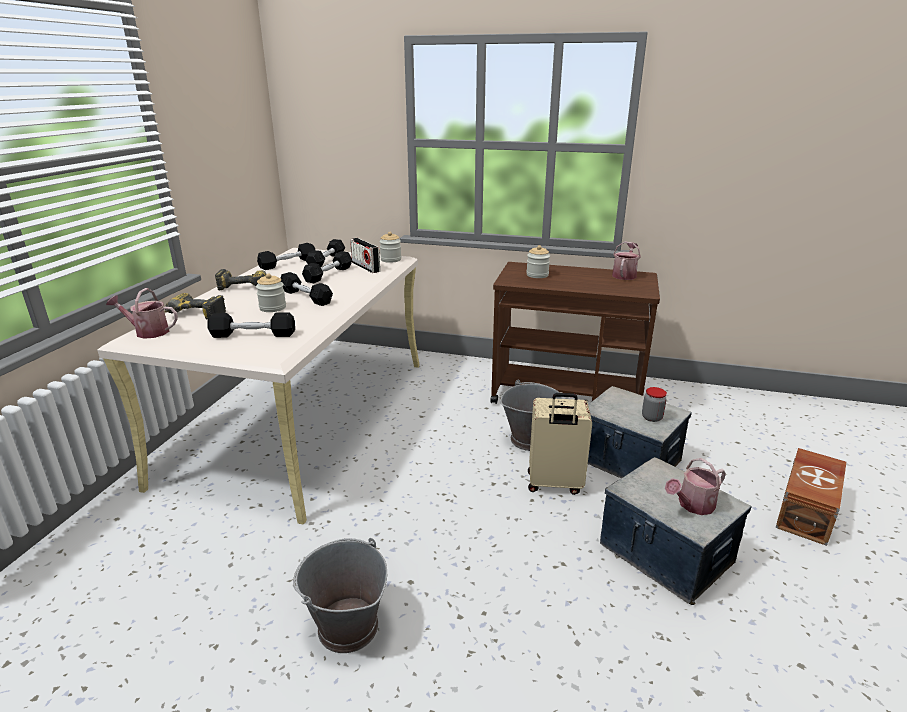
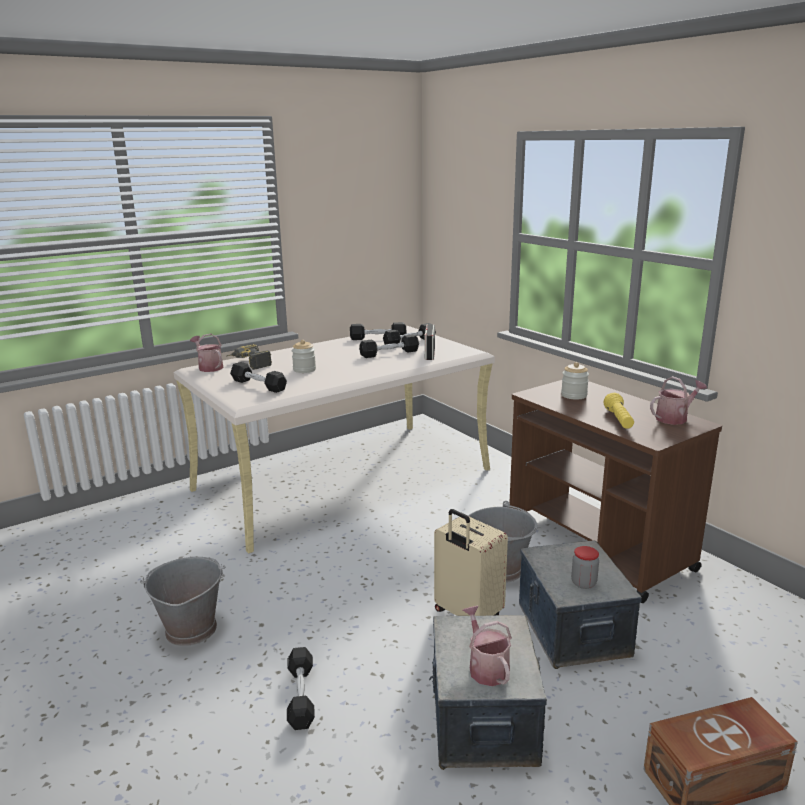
camera: 40 degrees right, 5 degrees down
(245, 285) = (318, 349): power drill -> none
(306, 297) = (340, 367): black dumbbell -> black dumbbell (301, 695)
(391, 259) = (463, 351): jar -> none
(599, 285) = (619, 420): none -> yellow flashlight
(692, 505) = (486, 667): watering can -> watering can turned 60 degrees clockwise

